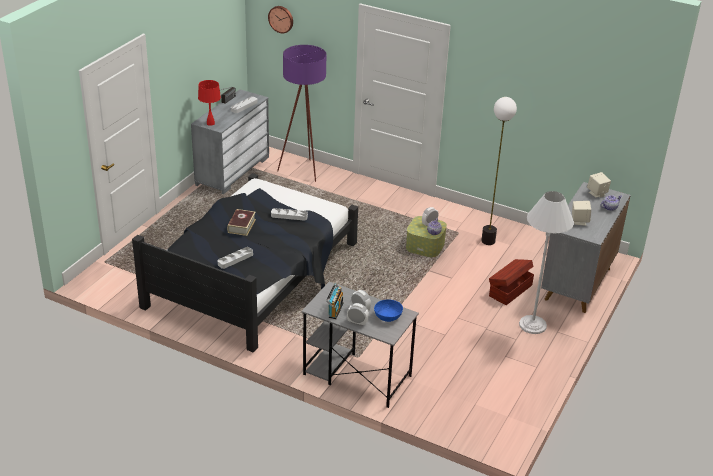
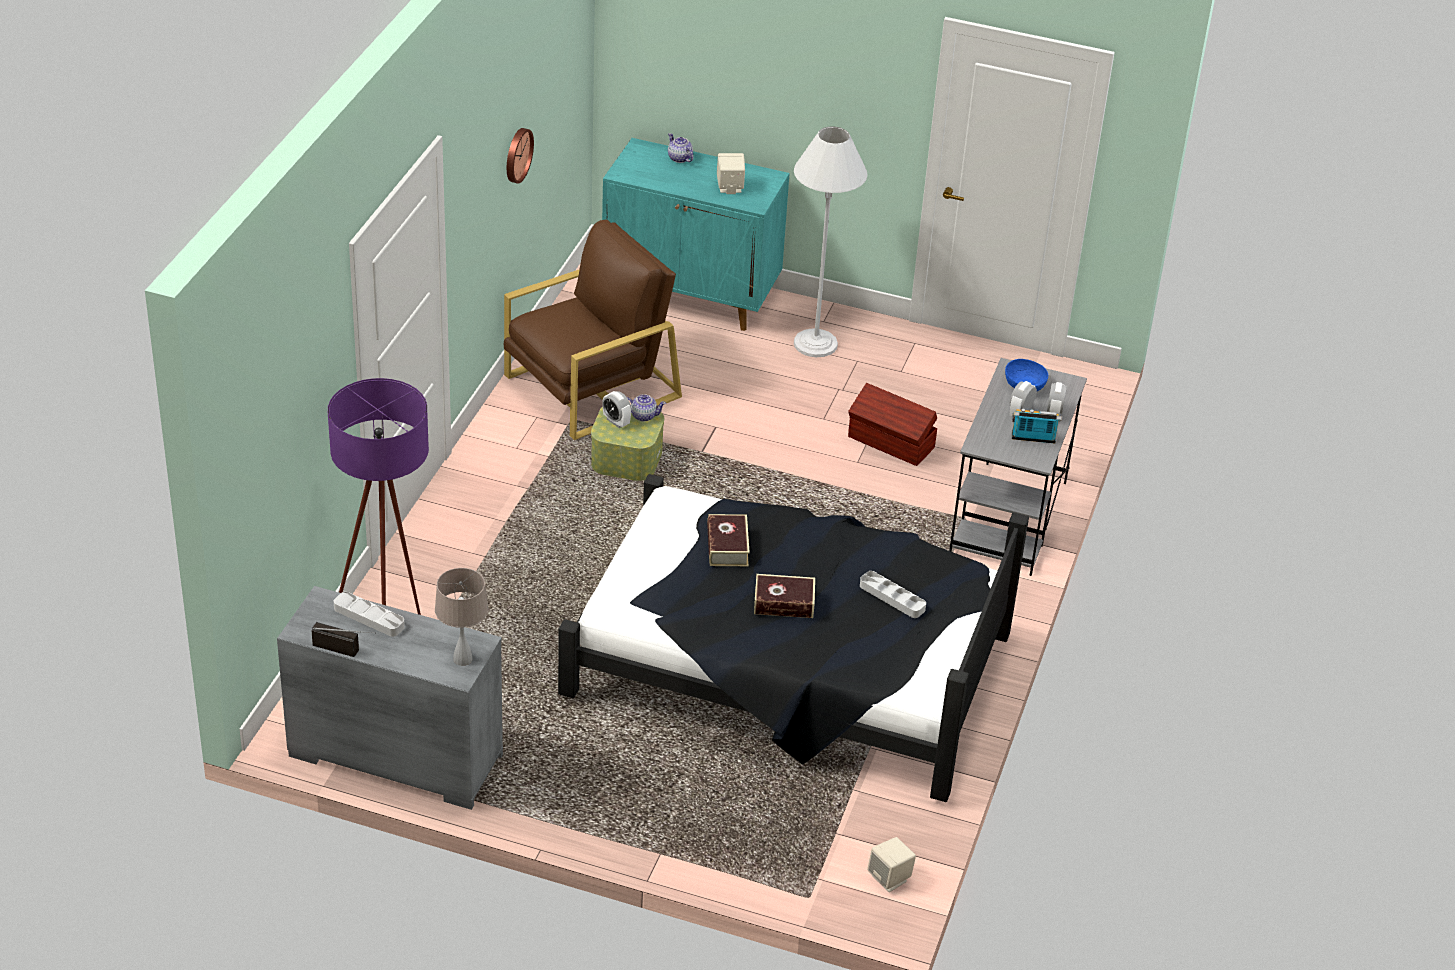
camera: 100 degrees left, 5 degrees up
(210, 123) = (462, 659): red table lamp -> beige table lamp
(281, 19) = (266, 423): wall clock -> wall clock (517, 155)
(289, 216) = (727, 547): grey tray -> book
(488, 241) = (590, 386): floor lamp -> brown armchair
(509, 290) = (732, 365): brown storage box -> brown storage box (891, 443)
(577, 284) = (692, 296): grey cabinet -> turquoise cabinet
(597, 193) = (639, 167): beige speaker -> beige speaker (890, 878)

